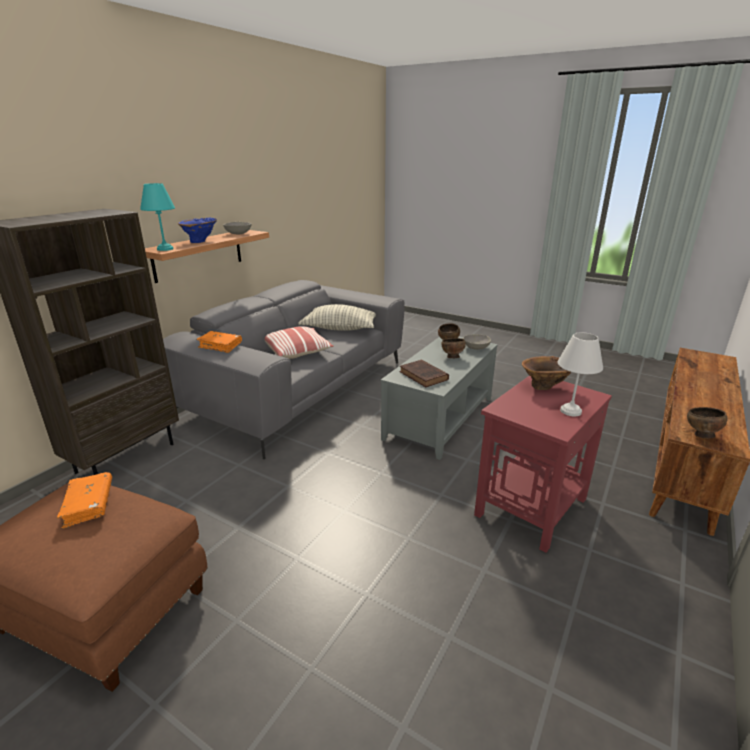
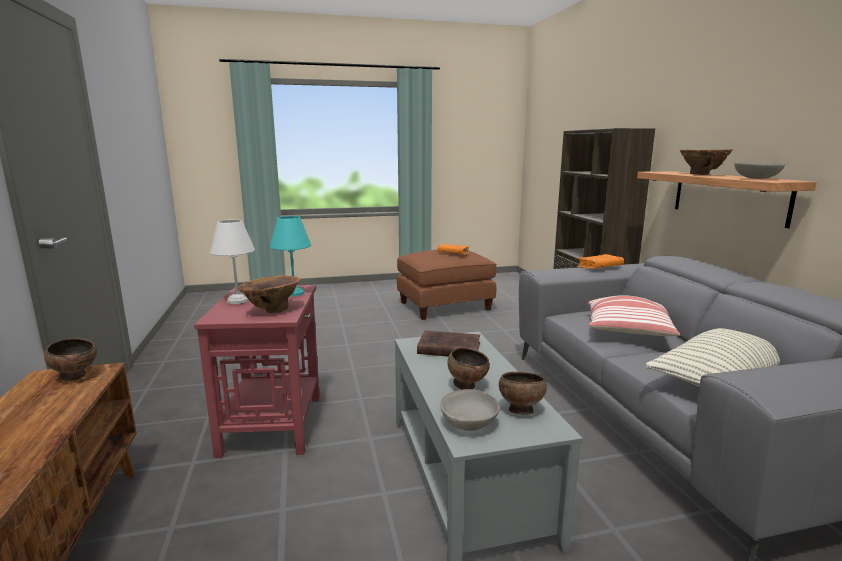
camera: 135 degrees right, 10 degrees down
(165, 249) = (661, 172): turquoise table lamp -> turquoise table lamp (293, 293)
(201, 241) = (702, 174): blue vase -> brown vase

